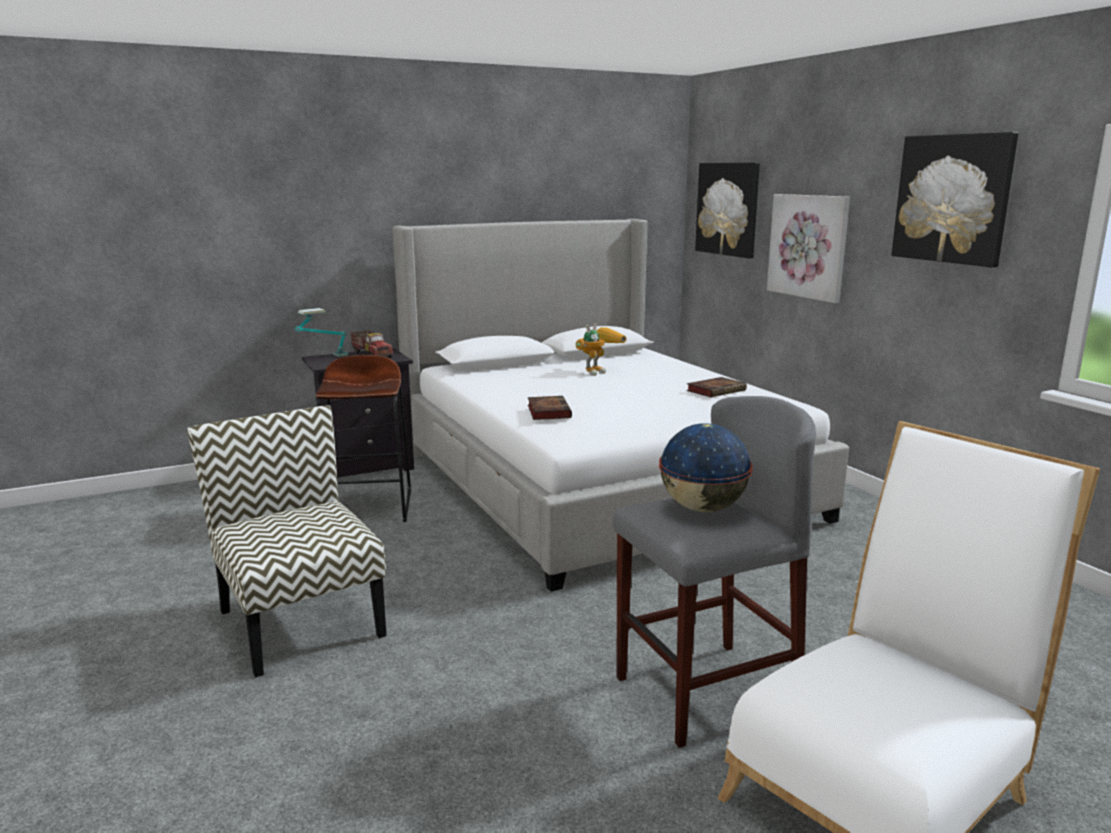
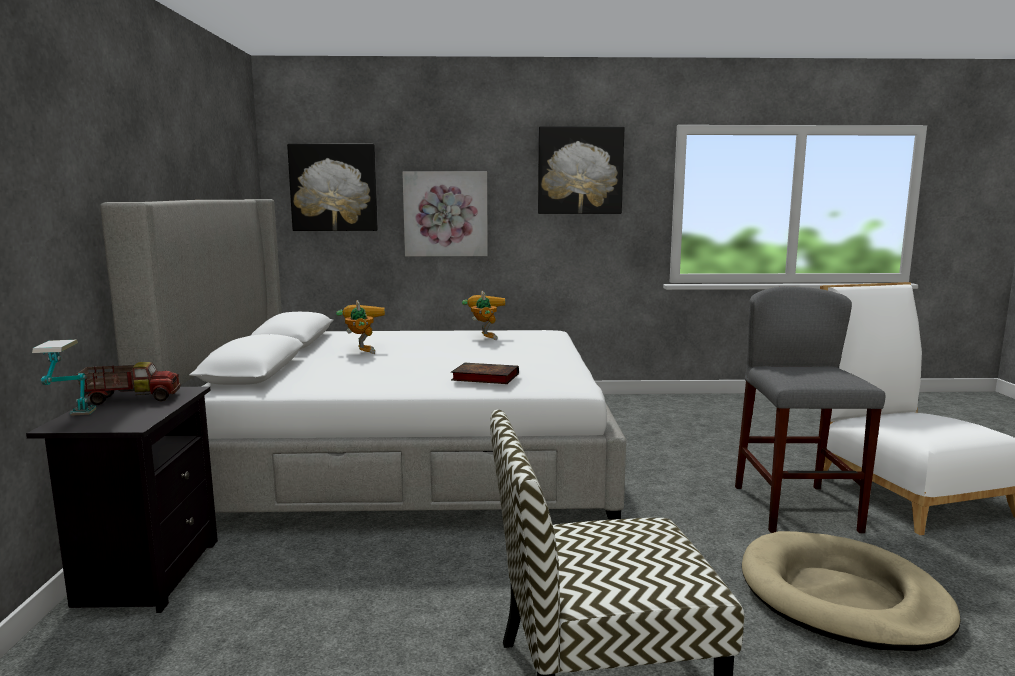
camera: 65 degrees left, 5 degrees down
(368, 507) = (301, 590): brown stool -> none
(494, 729) = (842, 597): none -> beige dog bed
(703, 508) = (802, 370): globe -> none
(716, 390) = (484, 337): book -> toy robot

